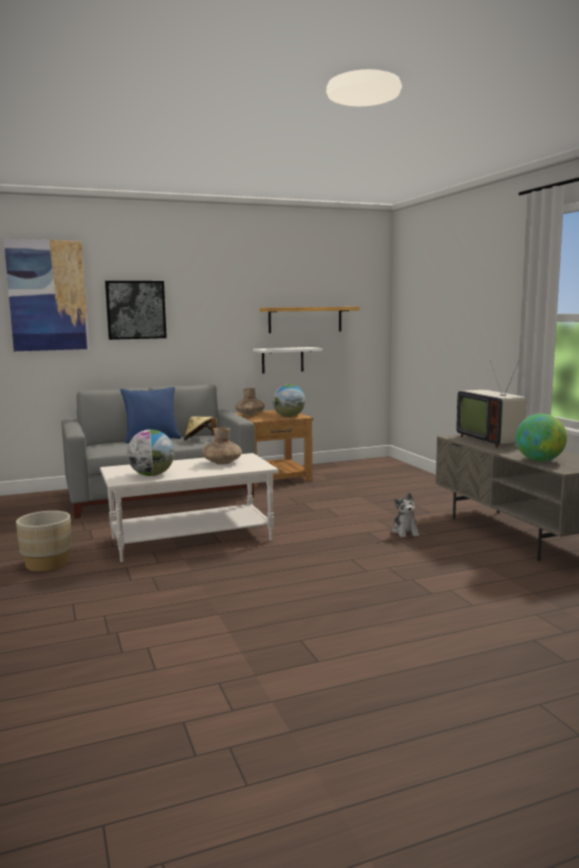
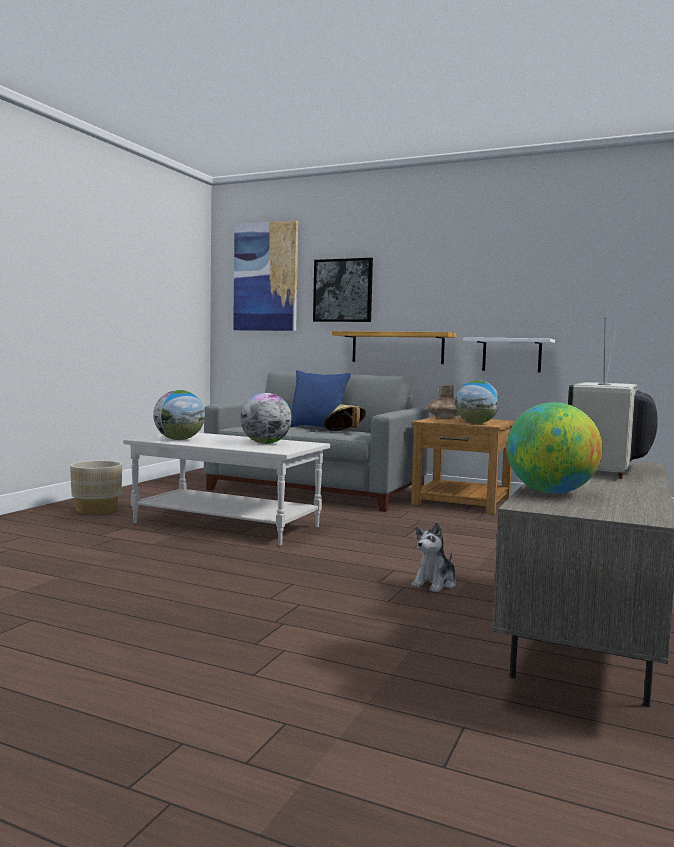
camera: 45 degrees right, 5 degrees down
(222, 463) = (265, 443): brown vase -> globe
(305, 319) = (548, 302): shelf -> shelf (397, 347)

